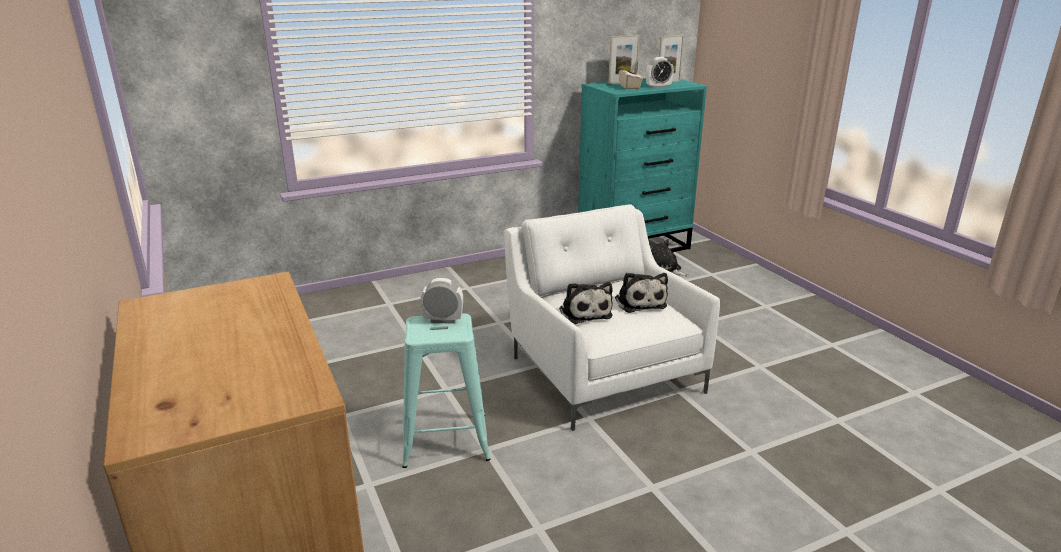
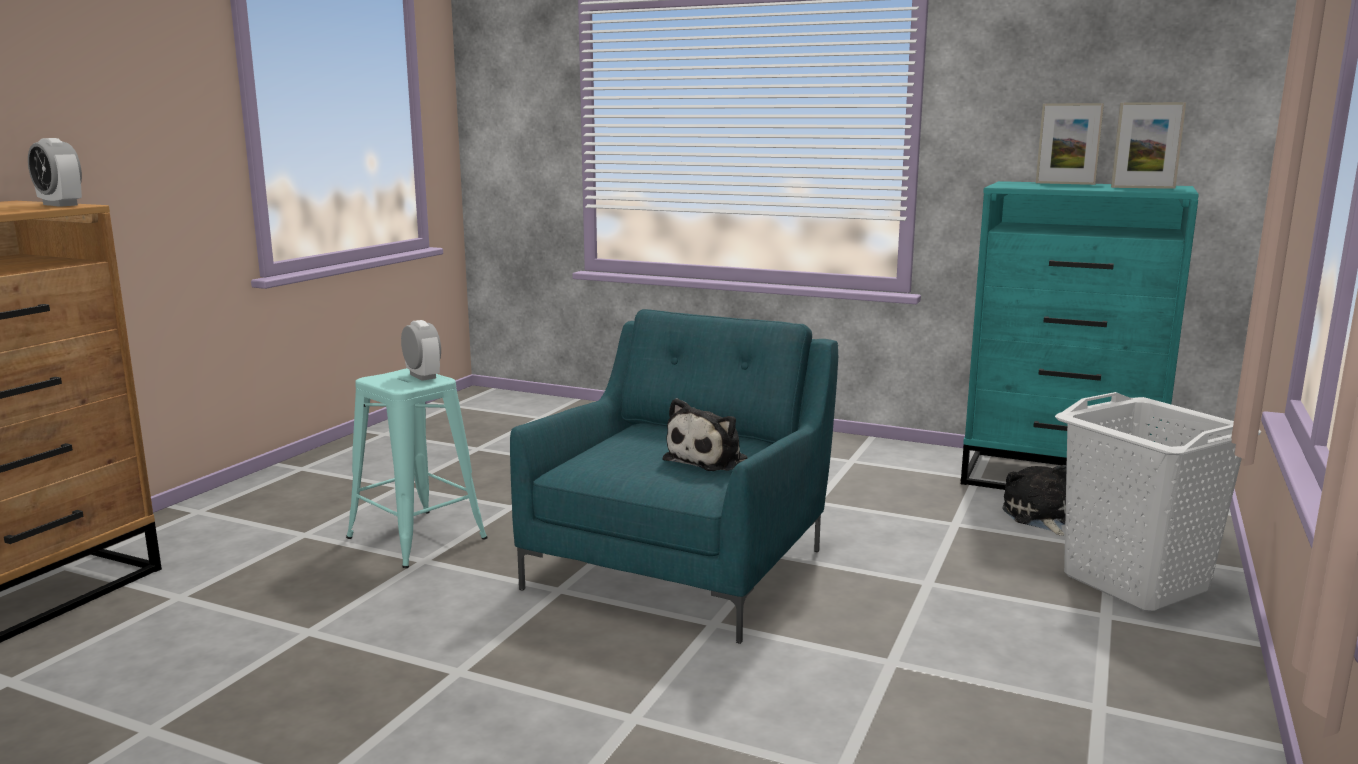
camera: 50 degrees right, 10 degrees down
(584, 312) = (625, 444): plush toy -> none
(603, 370) = (682, 564): white armchair -> turquoise armchair
(630, 87) = (1046, 186): beige tissue box -> none
(658, 87) = (1093, 188): alarm clock -> alarm clock (60, 205)
(746, 286) = (1135, 583): none -> white laundry basket

